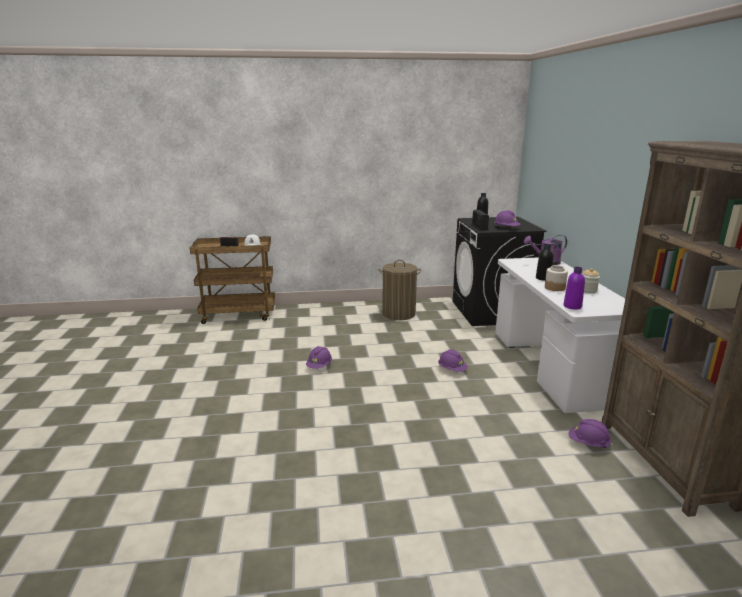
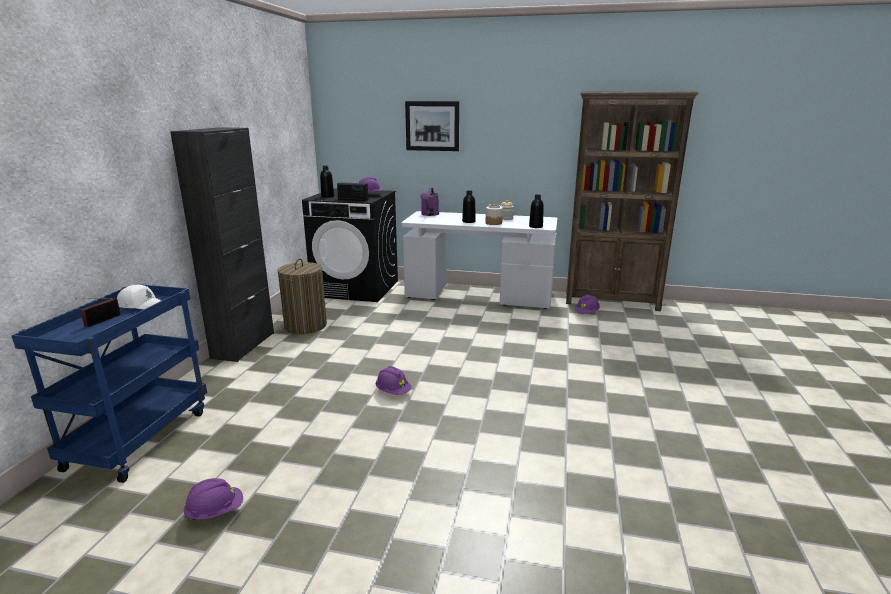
camera: 70 degrees left, 0 degrees up
(239, 314) = (139, 437): brown cart -> blue cart
(353, 305) = (243, 345): none -> black cabinet
(452, 369) = (456, 329): purple hard hat -> purple hard hat (215, 512)
(572, 306) = (535, 226): purple bottle -> black bottle
(579, 168) = (432, 126): none -> picture

